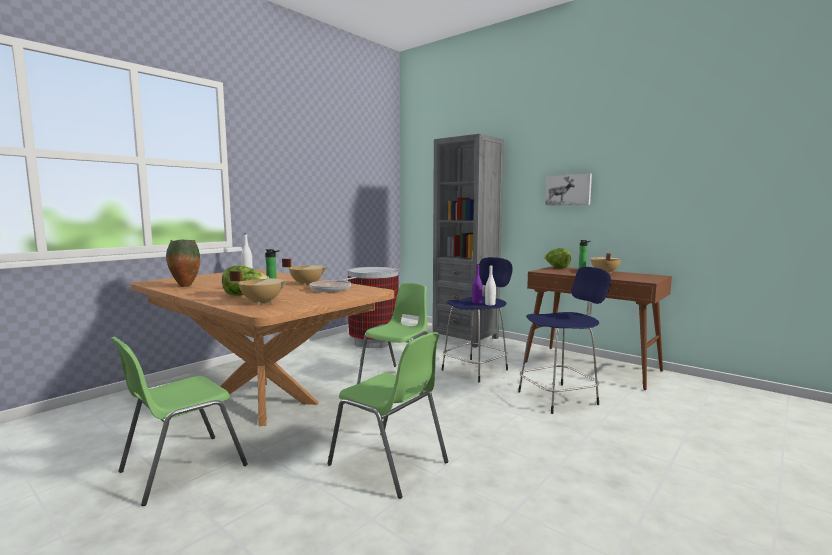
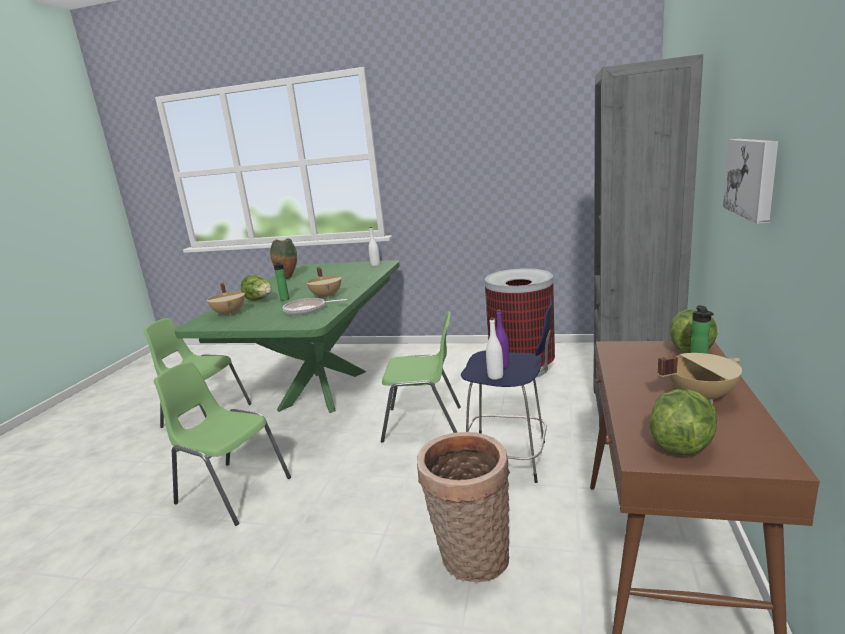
camera: 65 degrees right, 10 degrees up
(262, 400) = (323, 389): brown dining table -> green dining table
(390, 464) = (232, 490): green chair -> green chair turned 105 degrees clockwise
(560, 397) = (470, 558): blue stool -> basket
(640, 278) = (681, 443): none -> lettuce

